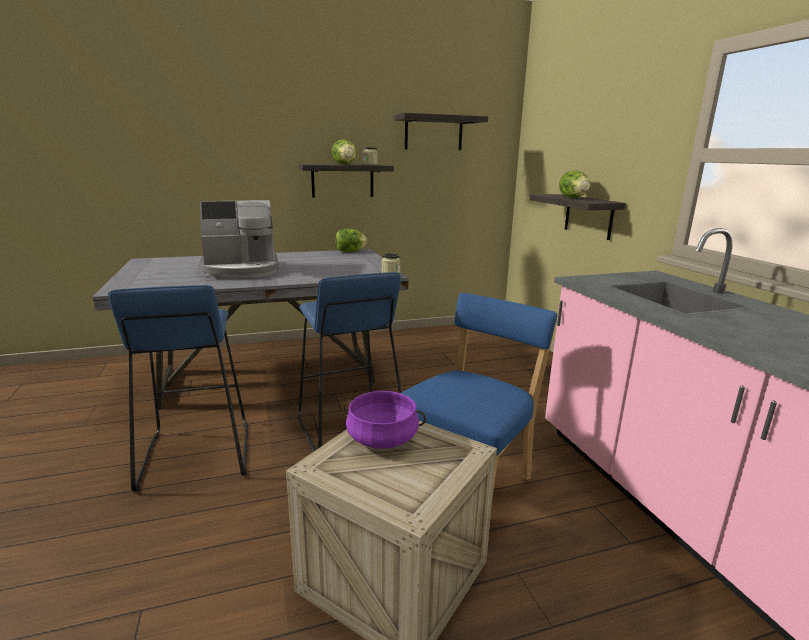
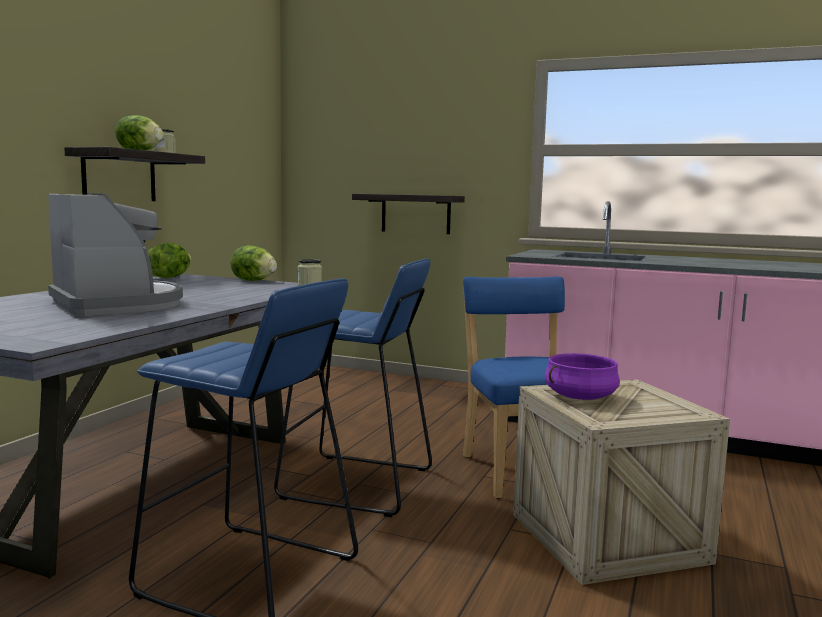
camera: 50 degrees left, 10 degrees down
(241, 270) = (117, 304): coffee machine -> coffee machine turned 60 degrees counterclockwise
(433, 133) = (211, 119): shelf -> none
(573, 197) = (407, 194): lettuce -> lettuce (253, 281)

